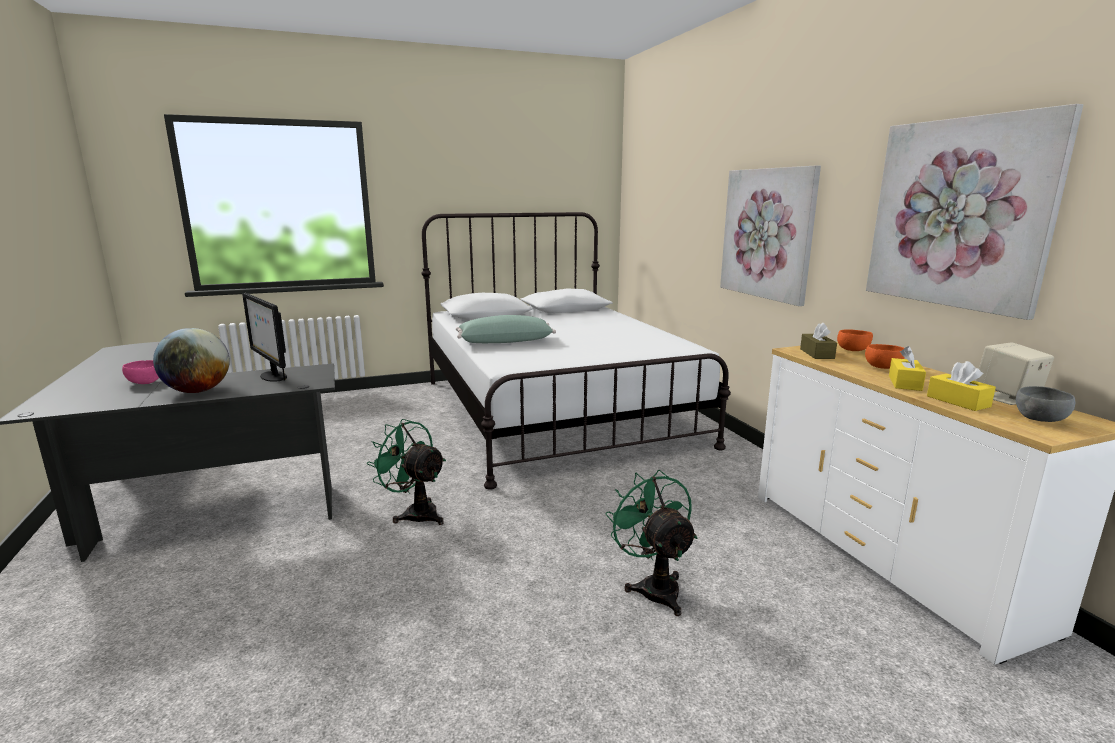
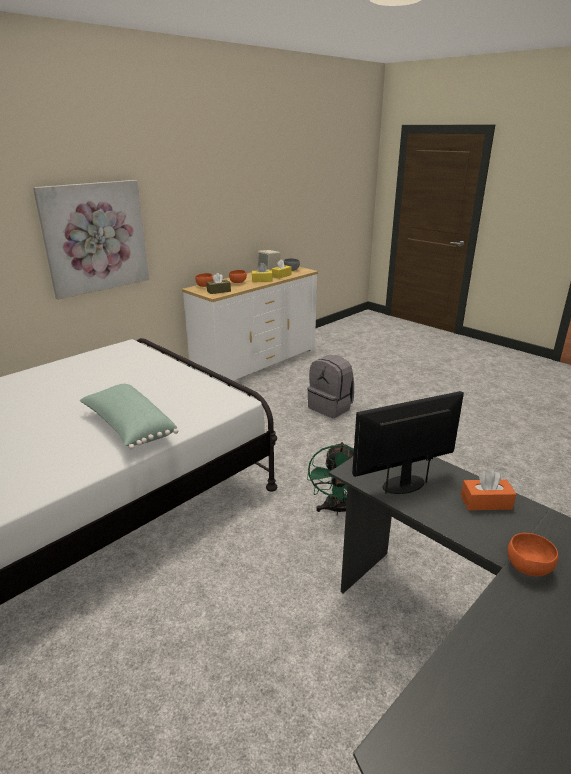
camera: 115 degrees left, 10 degrees up
(145, 382) = (527, 567): pink bowl -> orange bowl
(198, 391) = (486, 502): globe -> orange tissue box
(272, 376) = (404, 484): monitor -> monitor turned 135 degrees counterclockwise
(654, 586) = (331, 407): green fan -> grey backpack
(959, 213) = (221, 201): picture -> none

